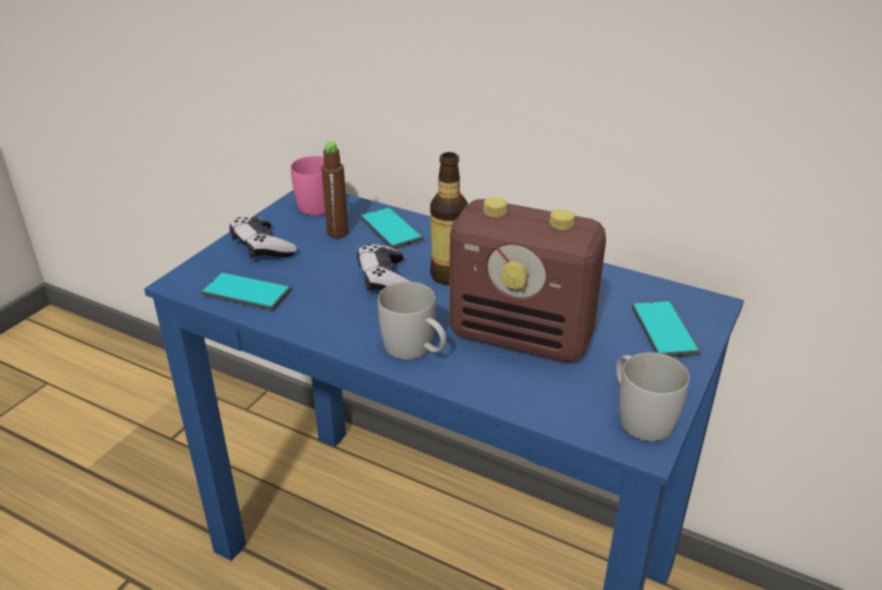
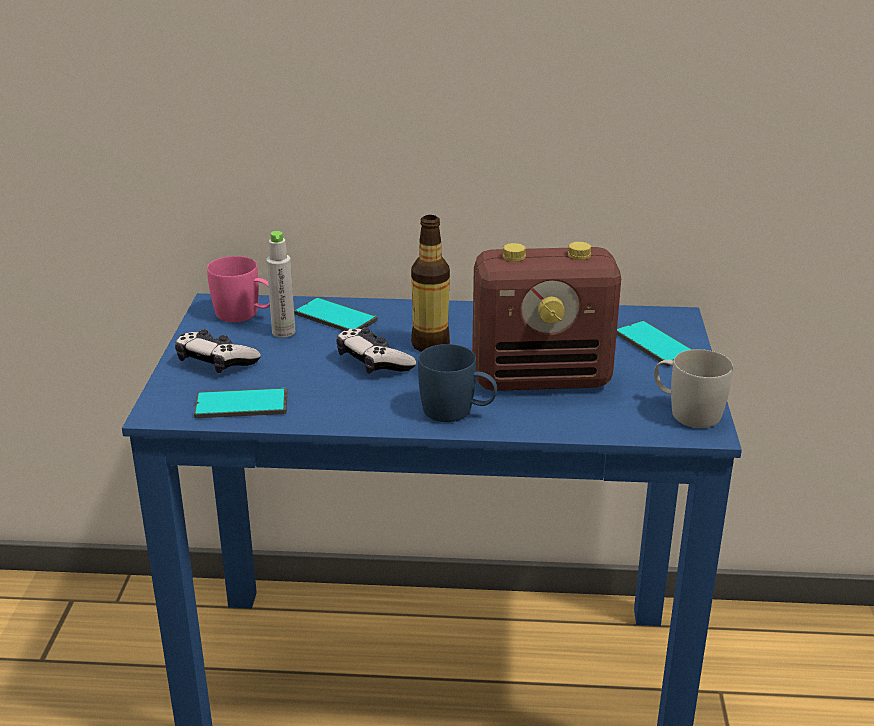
camera: 25 degrees left, 5 degrees down
(337, 233) = (283, 332): brown bottle -> grey bottle
(415, 350) = (457, 412): white mug -> blue mug

